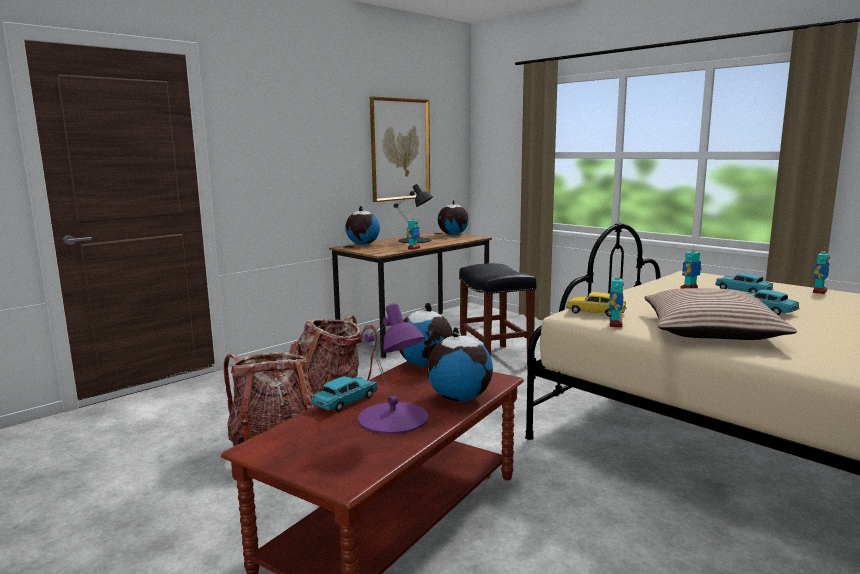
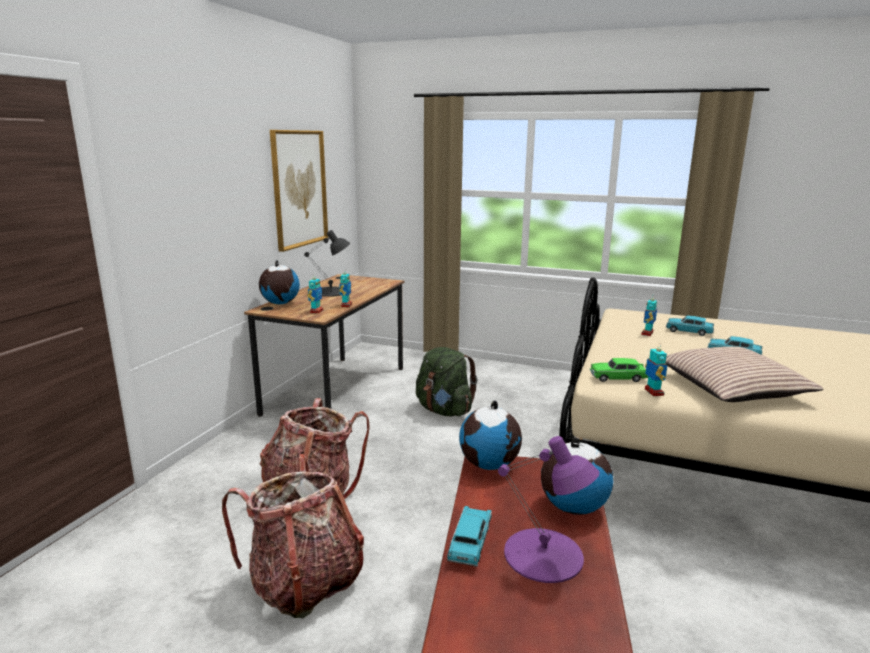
camera: 25 degrees left, 5 degrees up
(452, 235) = (359, 279): globe -> none
(496, 358) = (444, 411): black stool -> green backpack
(595, 313) = (618, 378): yellow toy car -> green toy car
(819, 292) = (738, 325): toy robot -> toy robot (316, 311)

